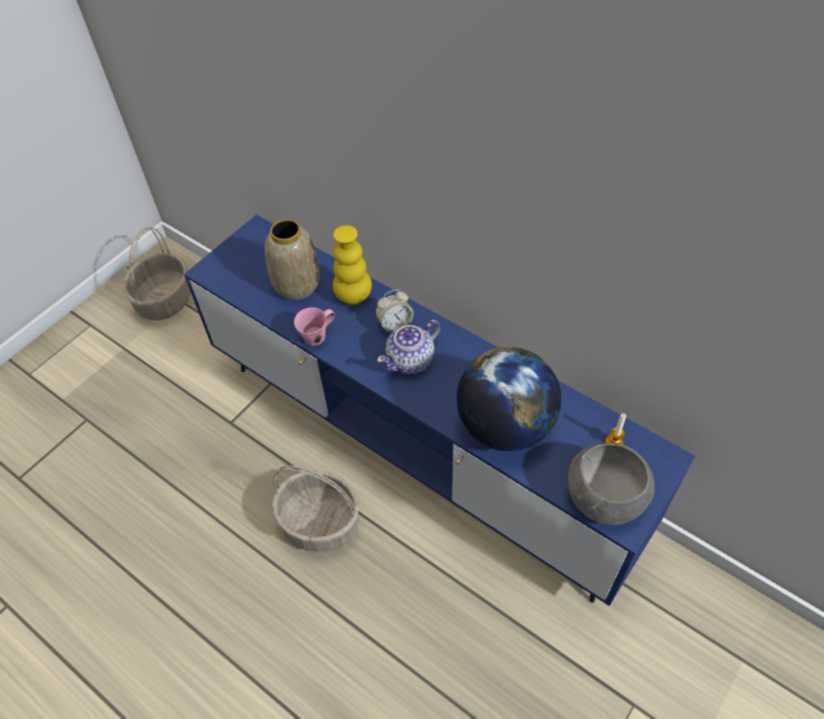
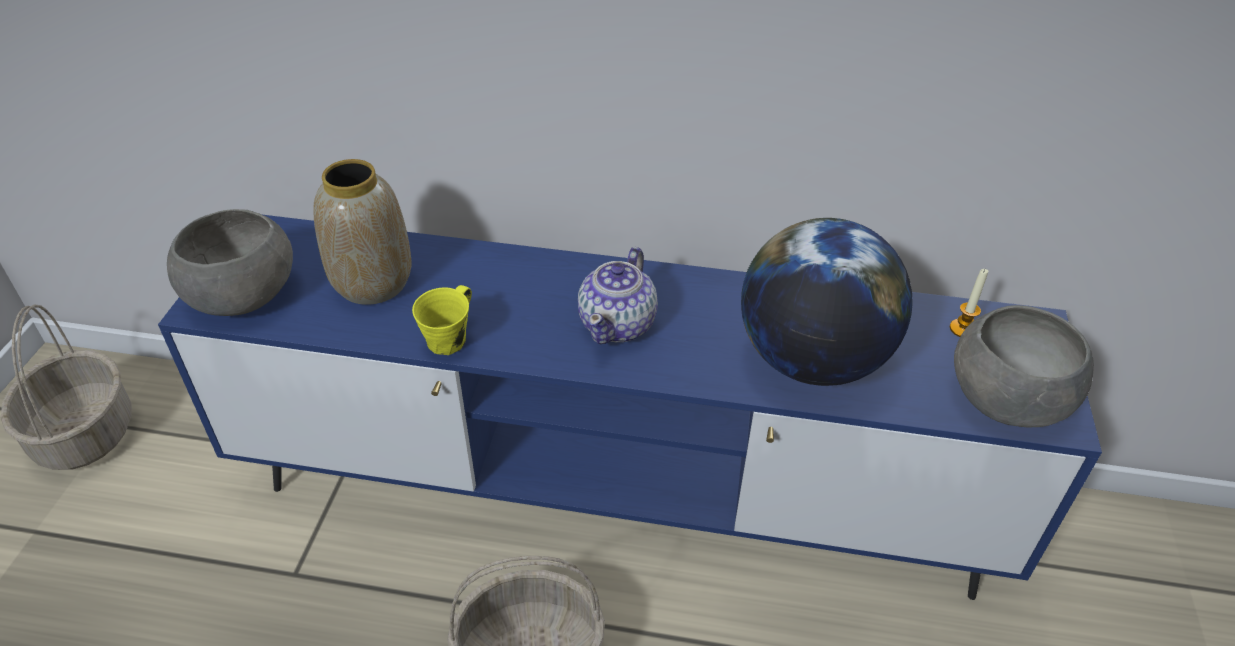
camera: 30 degrees left, 10 degrees down
(231, 268) = (242, 293): none -> grey bowl
(316, 337) = (449, 340): pink mug -> yellow mug
(353, 296) = (473, 271): yellow vase -> none
(395, 324) = (561, 286): alarm clock -> none

